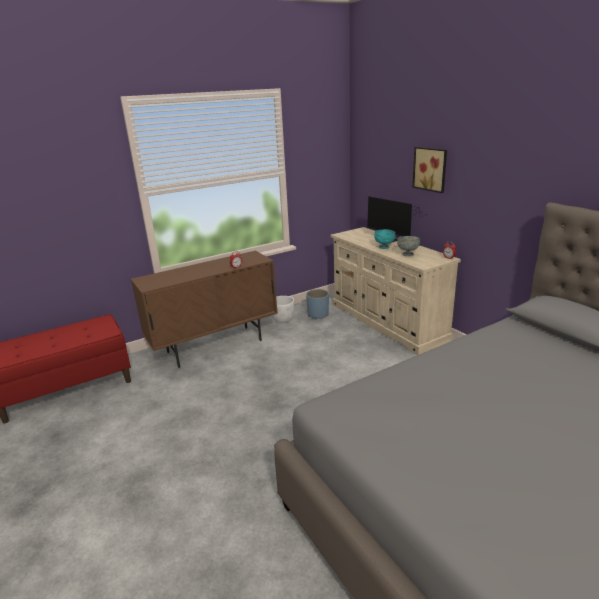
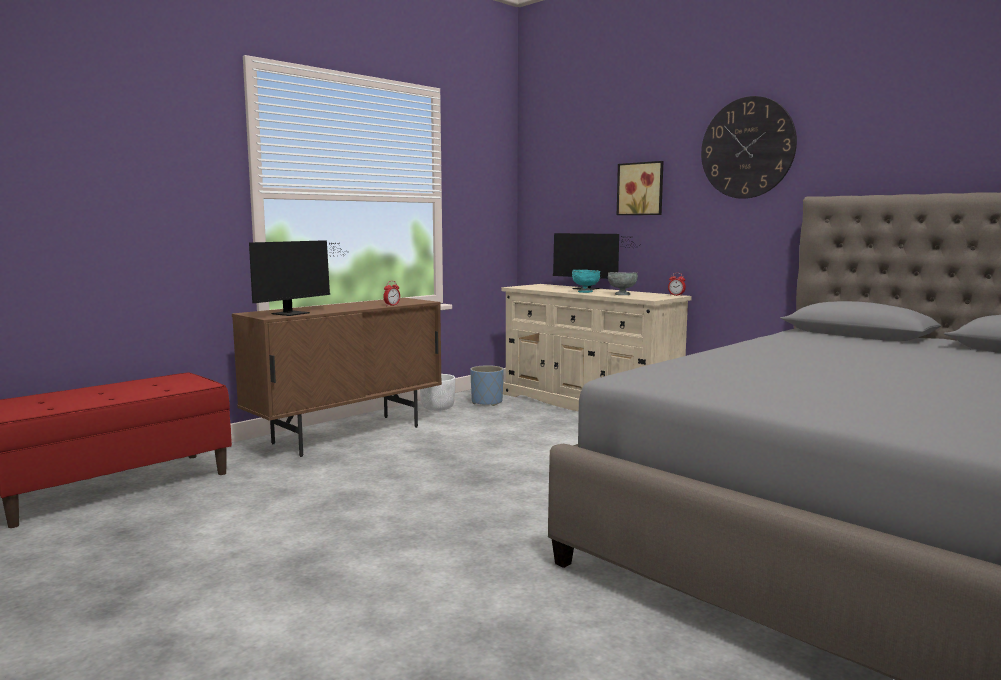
camera: 15 degrees left, 15 degrees down
(167, 280) = (295, 313): none -> monitor
(510, 149) = (747, 148): none -> wall clock

